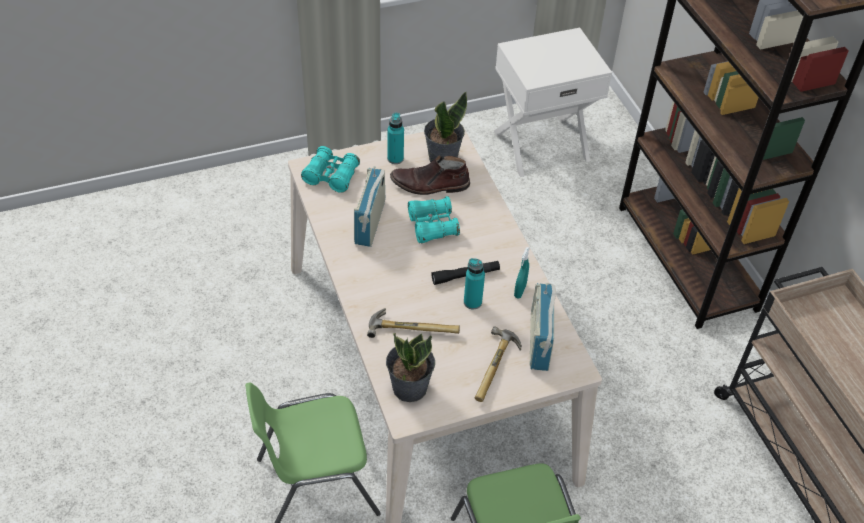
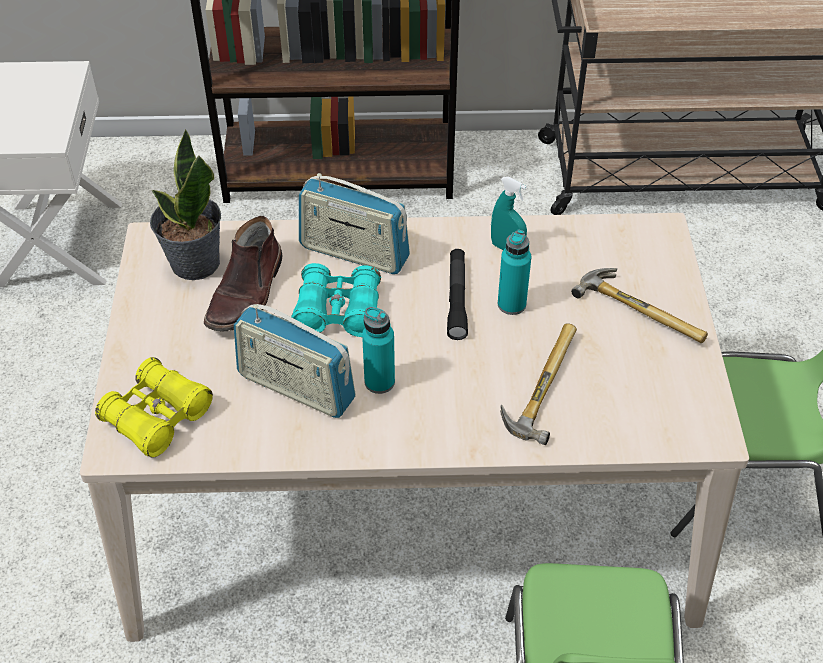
camera: 70 degrees left, 0 degrees up
(331, 176) = (157, 417): turquoise binoculars -> yellow binoculars
(395, 158) = (163, 321): turquoise bottle -> turquoise bottle (379, 382)
(409, 387) = (655, 417): potted plant -> none
(539, 342) = (605, 253): radio -> radio (354, 253)

